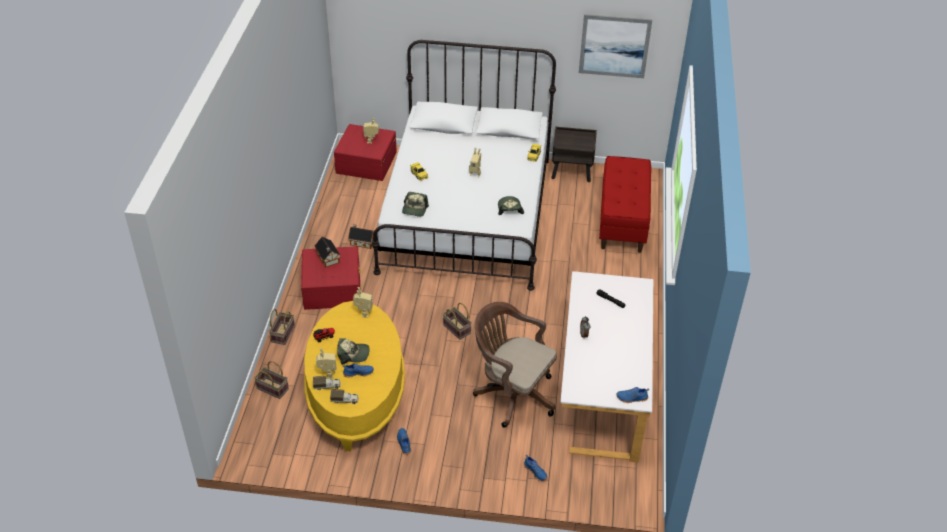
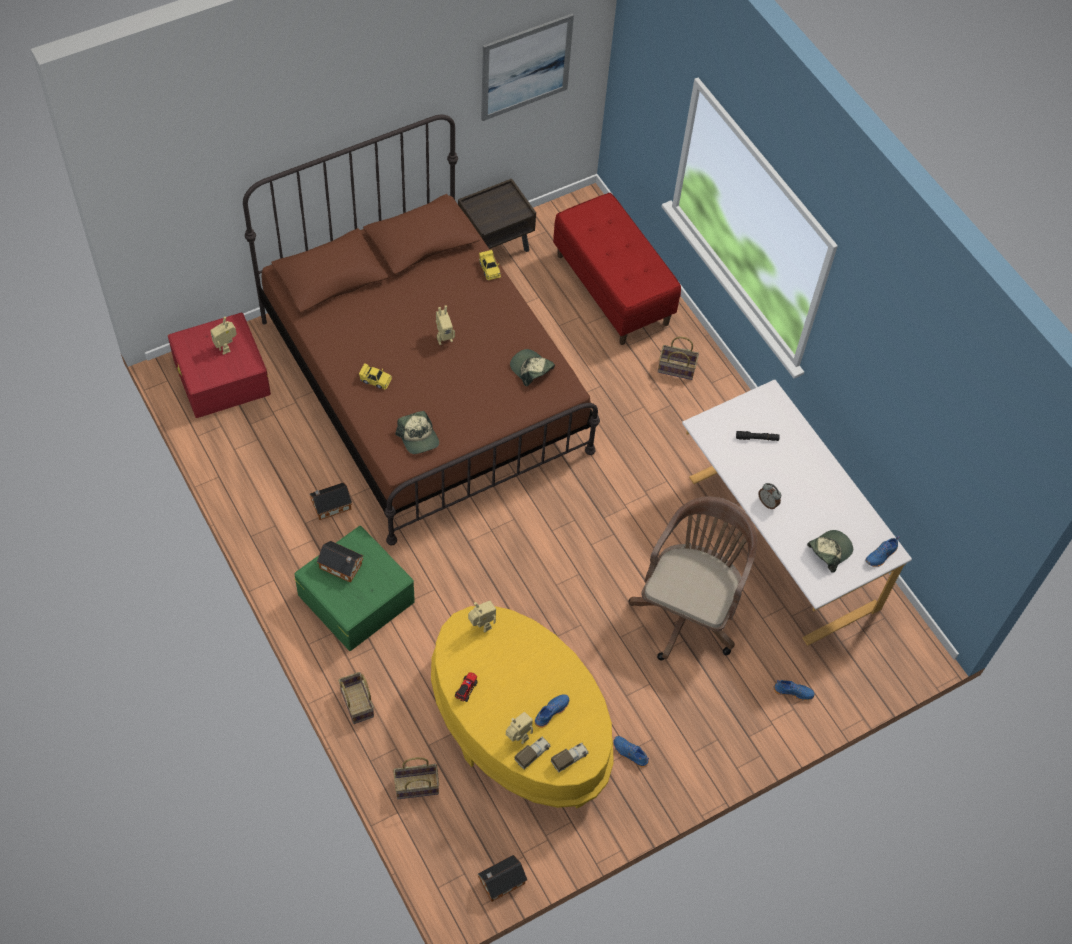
camera: 40 degrees left, 15 degrees up
(268, 460) = (500, 882): none -> toy house
(332, 287) = (355, 597): red storage box -> green storage box
(353, 354) = (521, 690): cap -> cap (829, 551)
(456, 329) = (554, 562): basket -> basket (675, 369)
(467, 214) = (424, 385): white bed -> brown bed
(512, 394) = (688, 609): brown office chair -> brown office chair turned 120 degrees clockwise

